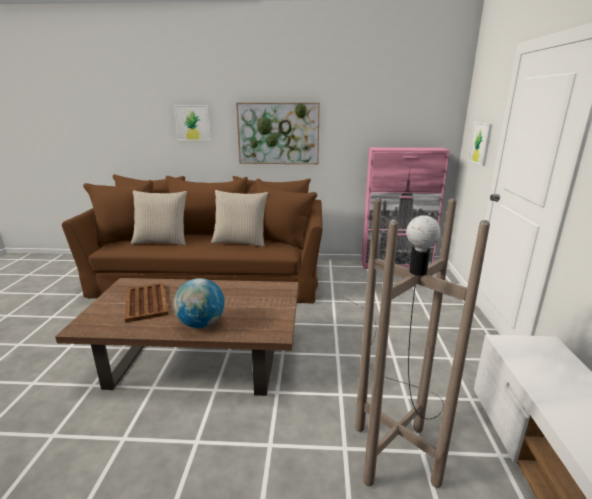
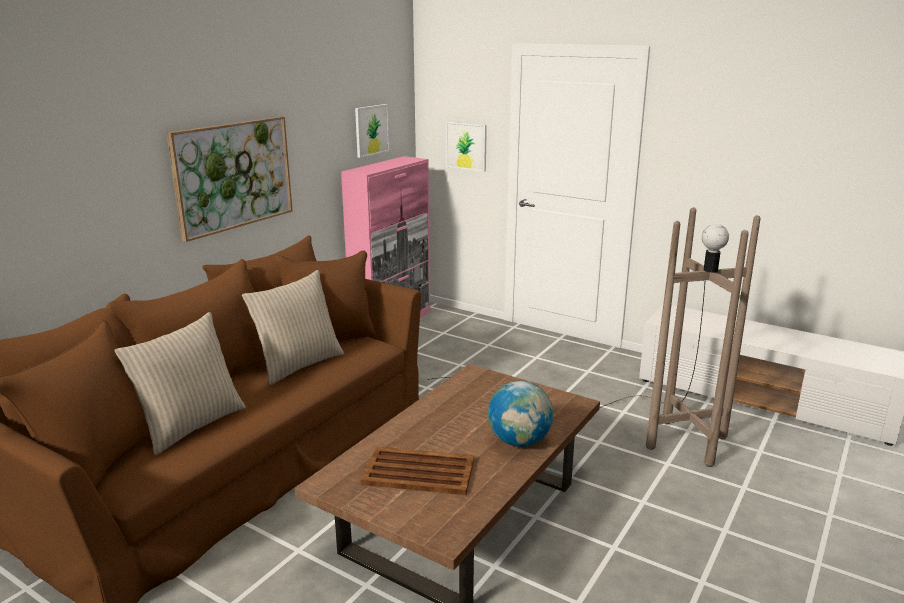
camera: 60 degrees left, 0 degrees up
(193, 122) = (90, 184): picture -> picture (371, 130)

